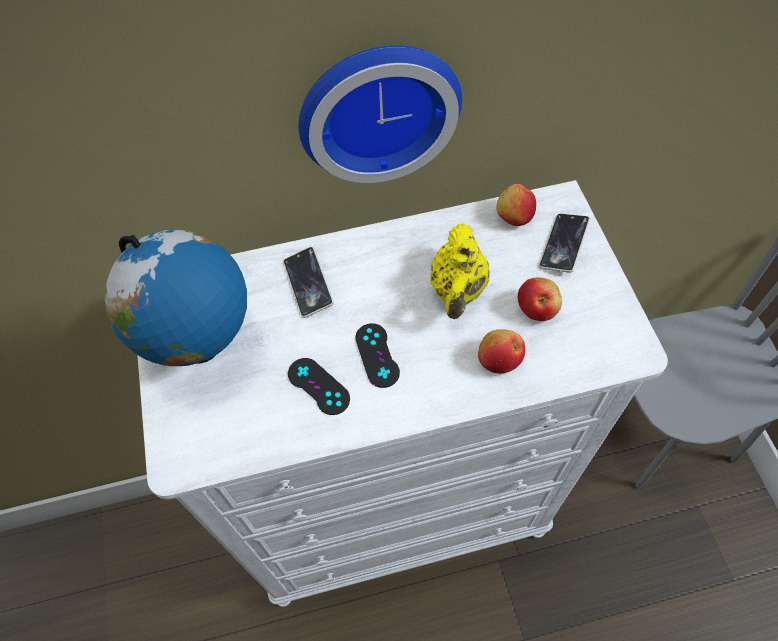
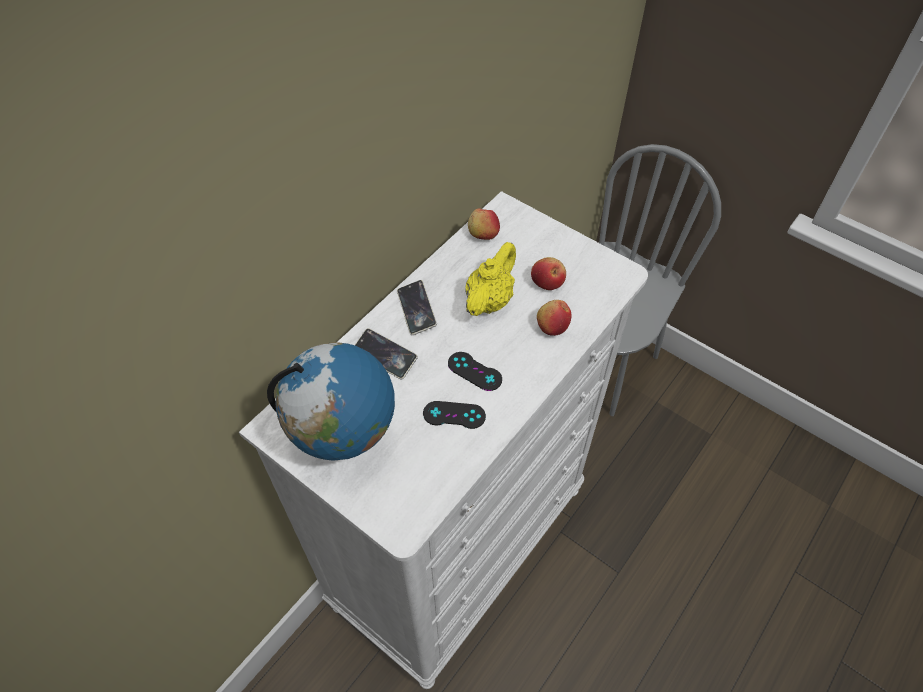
camera: 40 degrees left, 5 degrees down
(377, 107) = (380, 193): wall clock -> none
(458, 290) = (489, 300): yellow teapot -> yellow teapot turned 120 degrees counterclockwise
(563, 245) = (529, 235): phone -> phone (416, 310)

